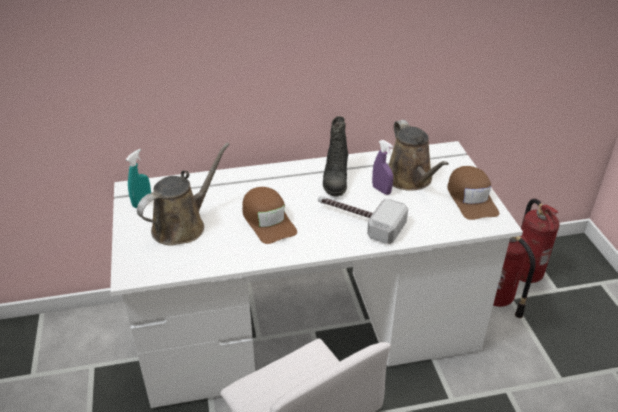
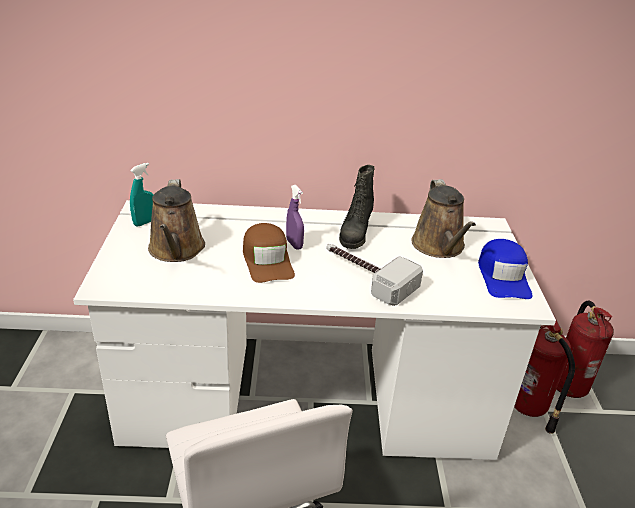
camera: 10 degrees right, 5 degrees down
(183, 225) = (176, 250): brown watering can -> brown watering can turned 120 degrees clockwise
(381, 190) = (402, 251): purple spray bottle -> purple spray bottle (294, 244)
(471, 199) = (503, 276): brown cap -> blue cap

